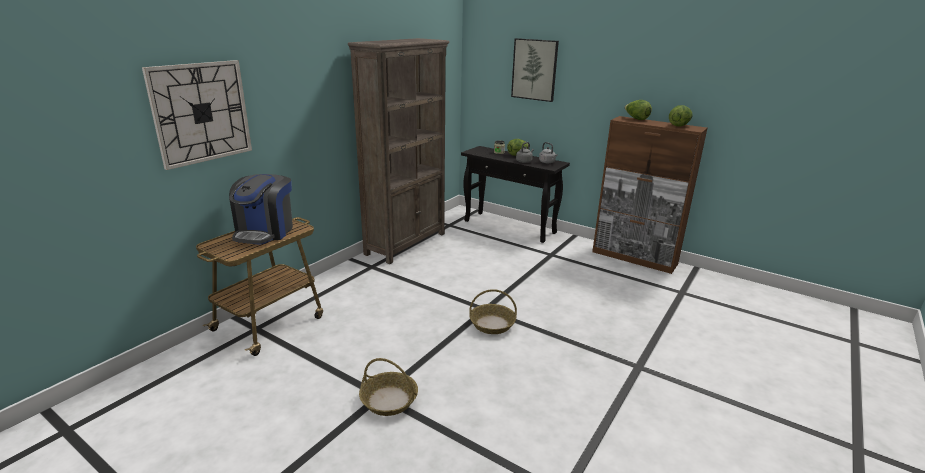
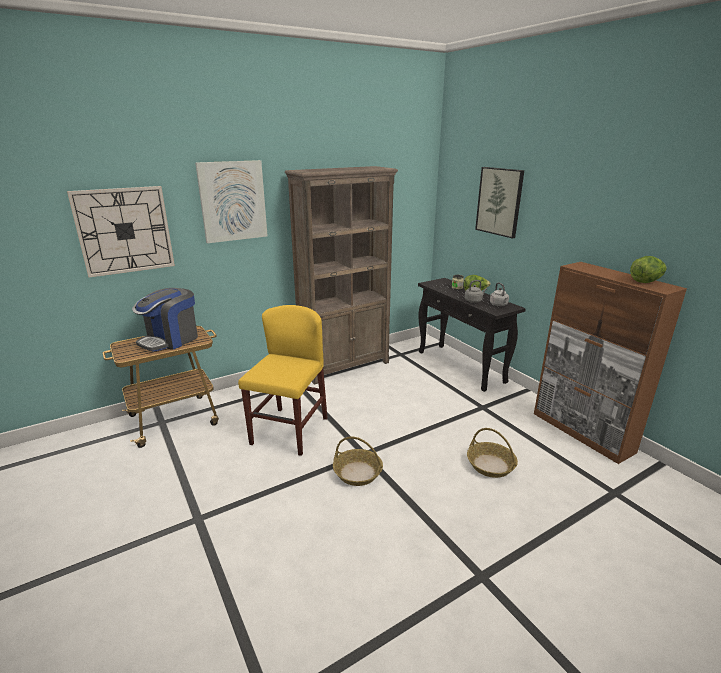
camera: 25 degrees right, 0 degrees up
(302, 76) = (232, 201): none -> picture
(389, 400) = (201, 526): basket -> basket (491, 465)
(401, 306) = (289, 431): none -> yellow chair
(636, 119) = (596, 267): lettuce -> none

